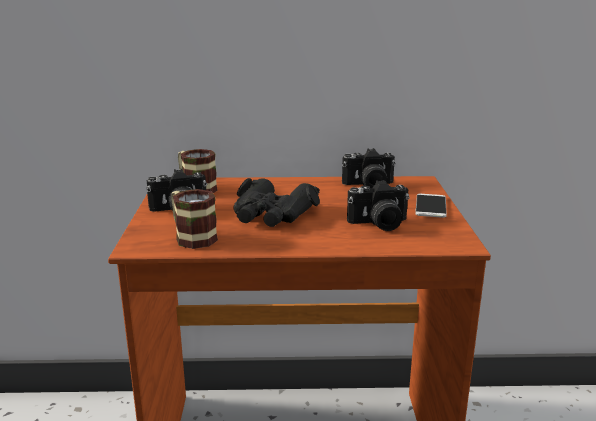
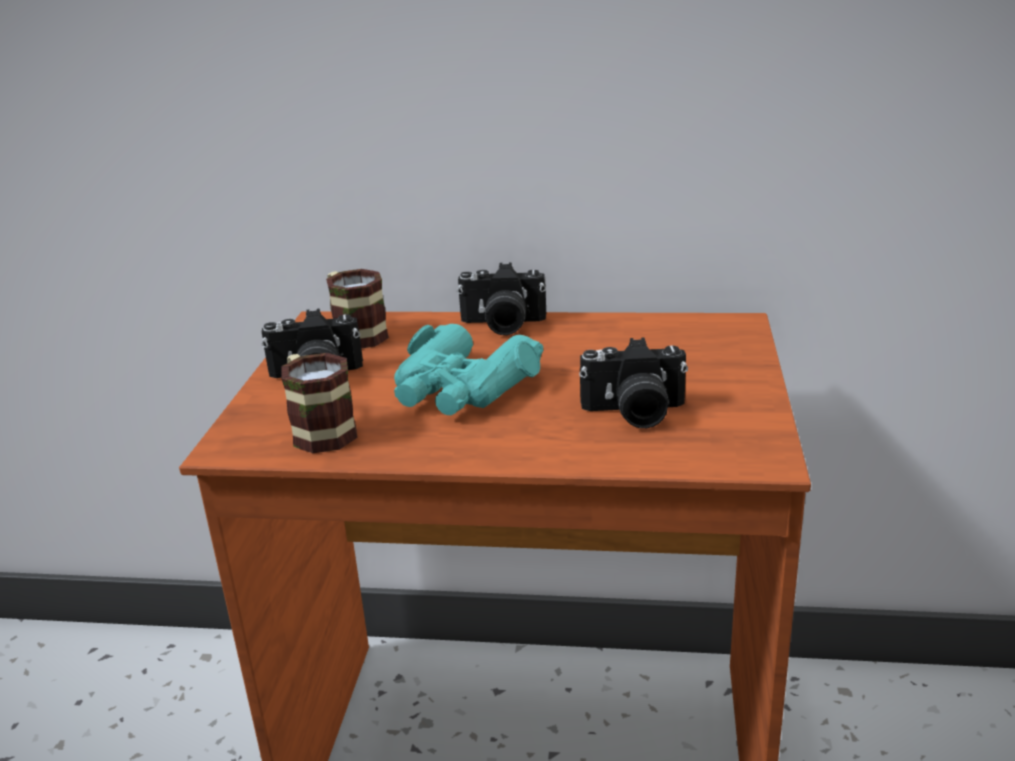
camera: 10 degrees right, 5 degrees up
(272, 214) = (462, 389): black binoculars -> turquoise binoculars
(369, 186) = (643, 332): camera -> camera (502, 325)
(430, 206) = (737, 378): phone -> none

